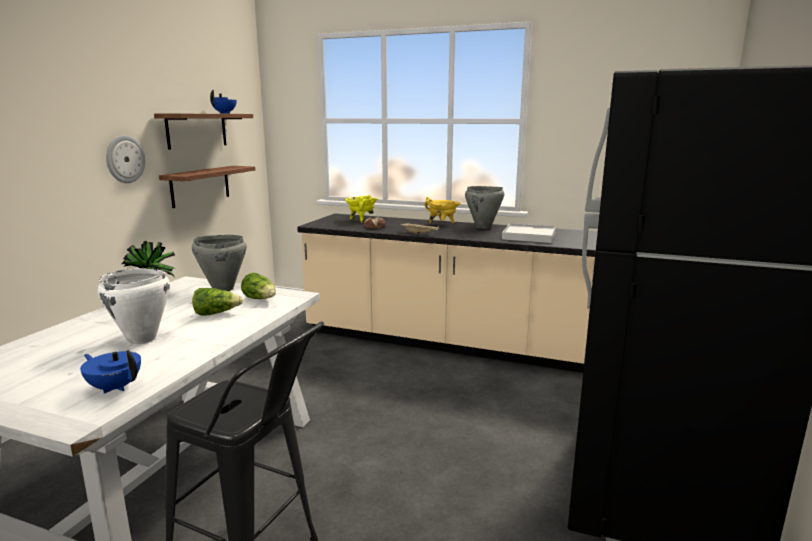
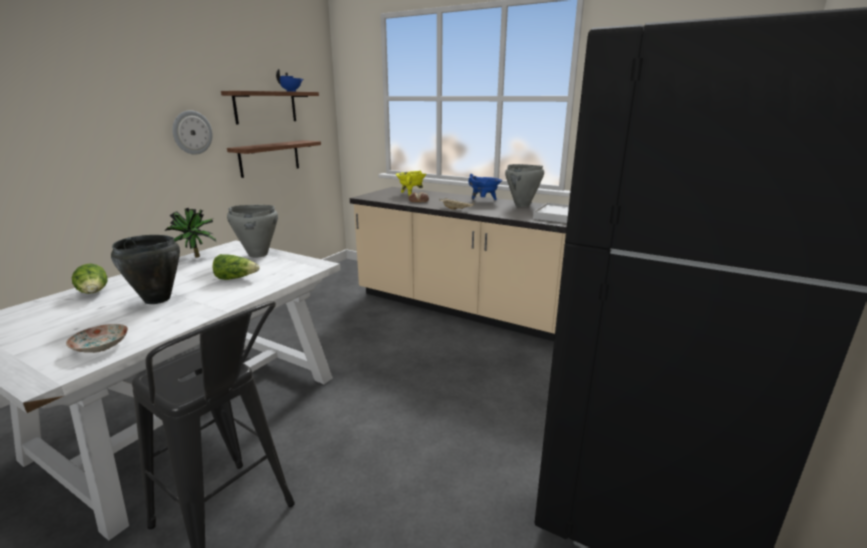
camera: 10 degrees right, 5 degrees up
(115, 387) = (101, 346): blue teapot -> plate
(142, 339) = (157, 299): white cooking pot -> black cooking pot
(260, 299) = (283, 266): lettuce -> lettuce (94, 293)
(442, 224) = (484, 201): yellow cooking pot -> blue cooking pot

